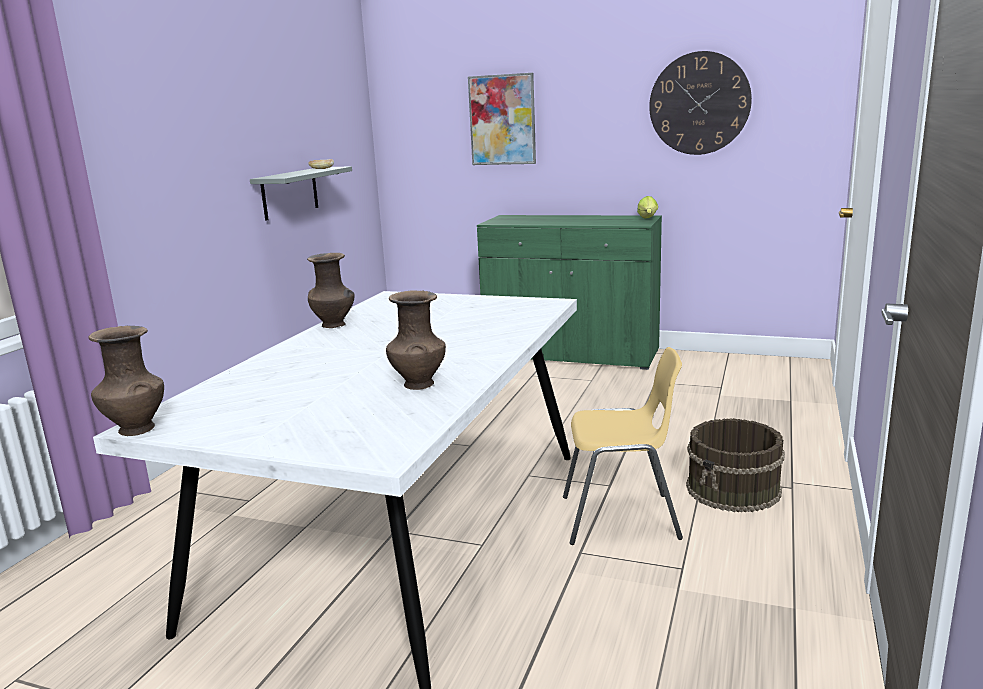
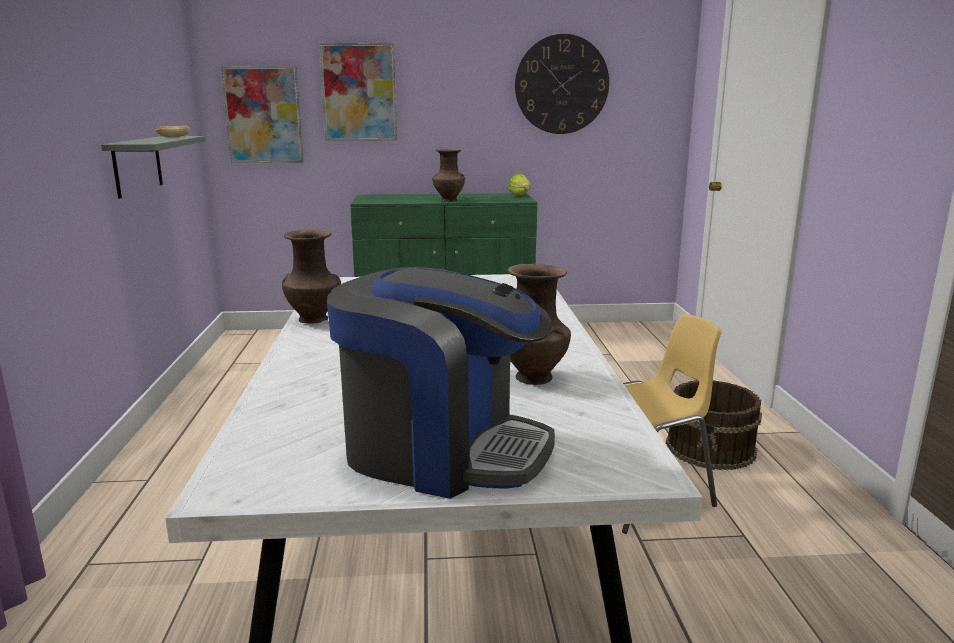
camera: 25 degrees left, 0 degrees up
(135, 429) = (226, 493): brown vase -> brown vase (448, 200)
(282, 424) = (442, 451): none -> coffee machine
(422, 143) = (263, 115): none -> picture

